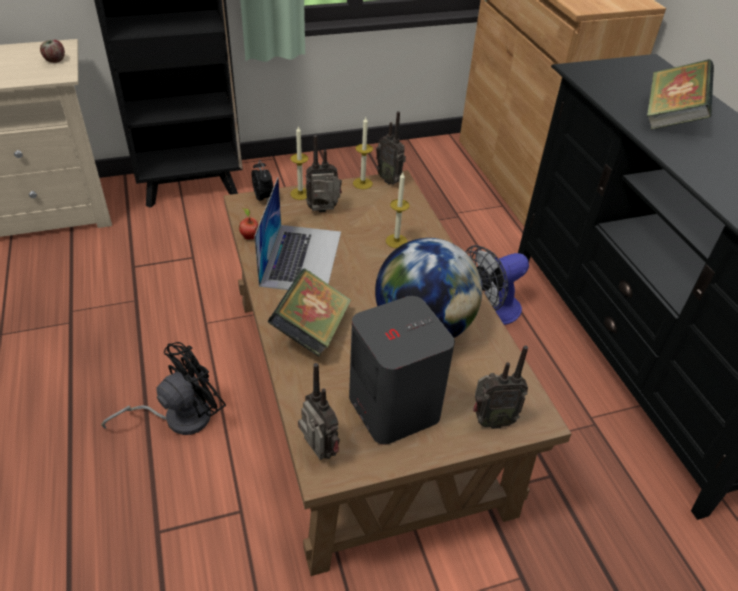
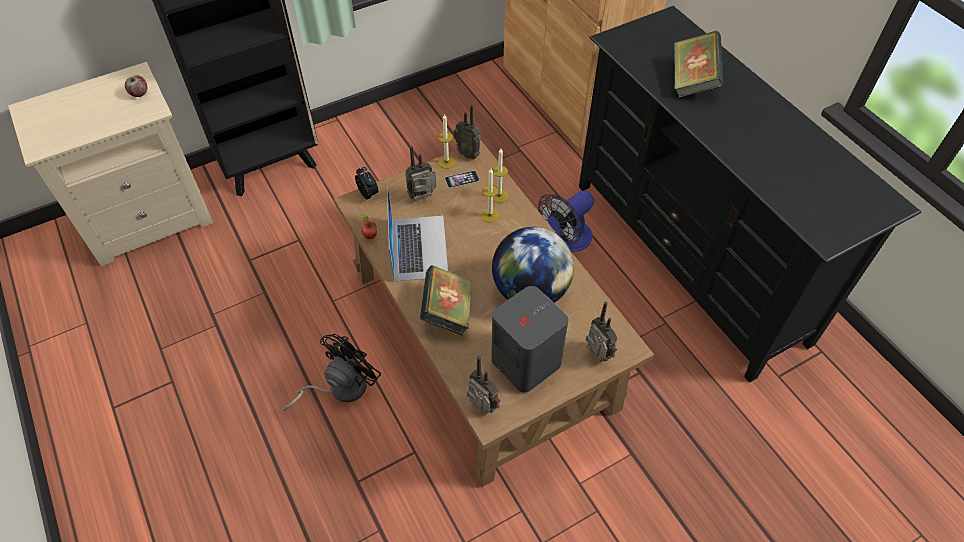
camera: 10 degrees left, 10 degrees up
(300, 194) = (398, 184): candle -> candle (499, 196)
(374, 201) = (462, 179): none -> phone
(490, 420) = (596, 356): radio -> radio turned 105 degrees counterclockwise

